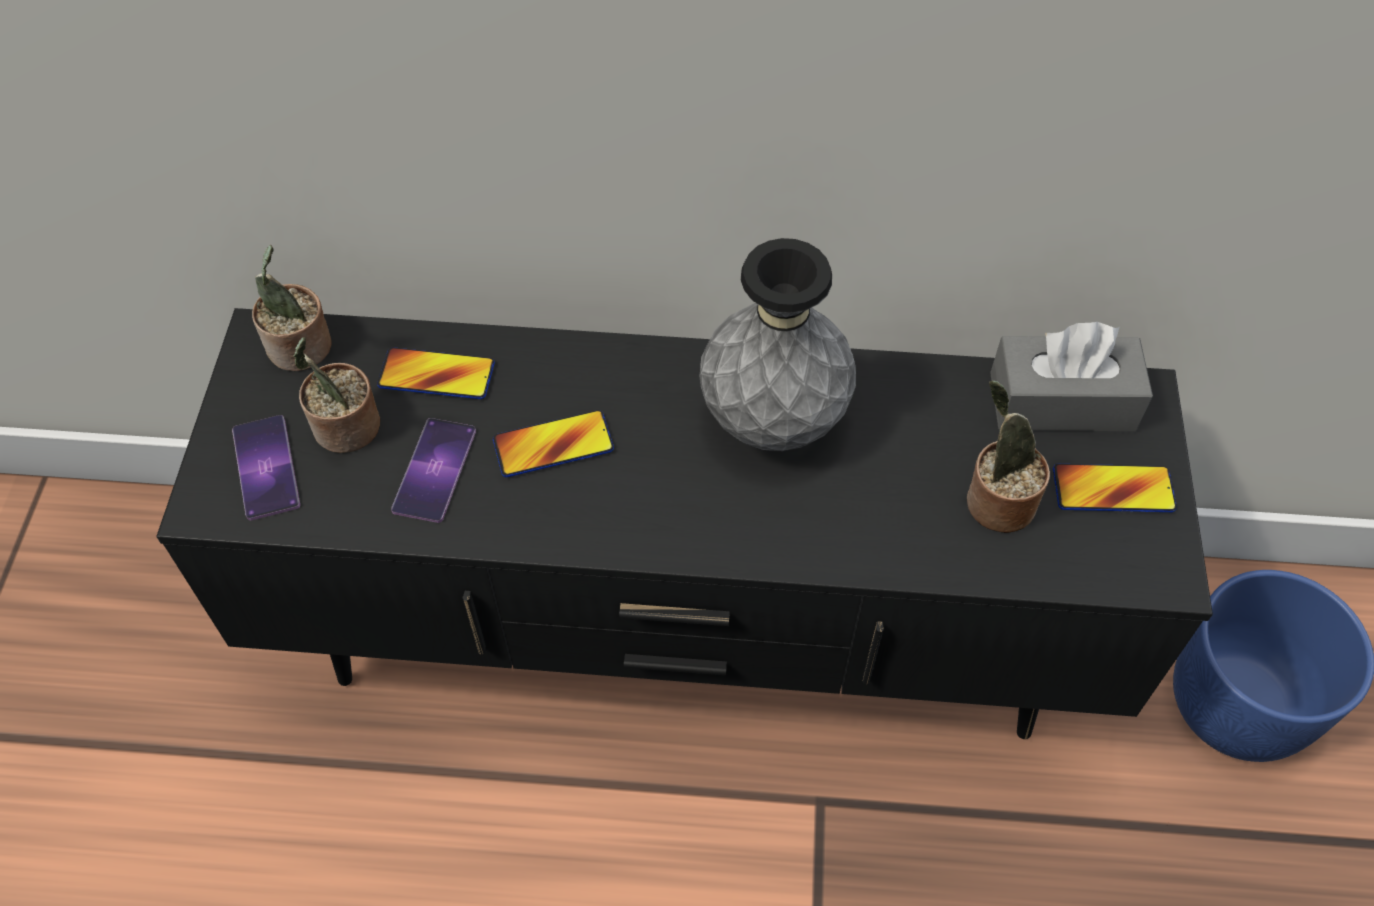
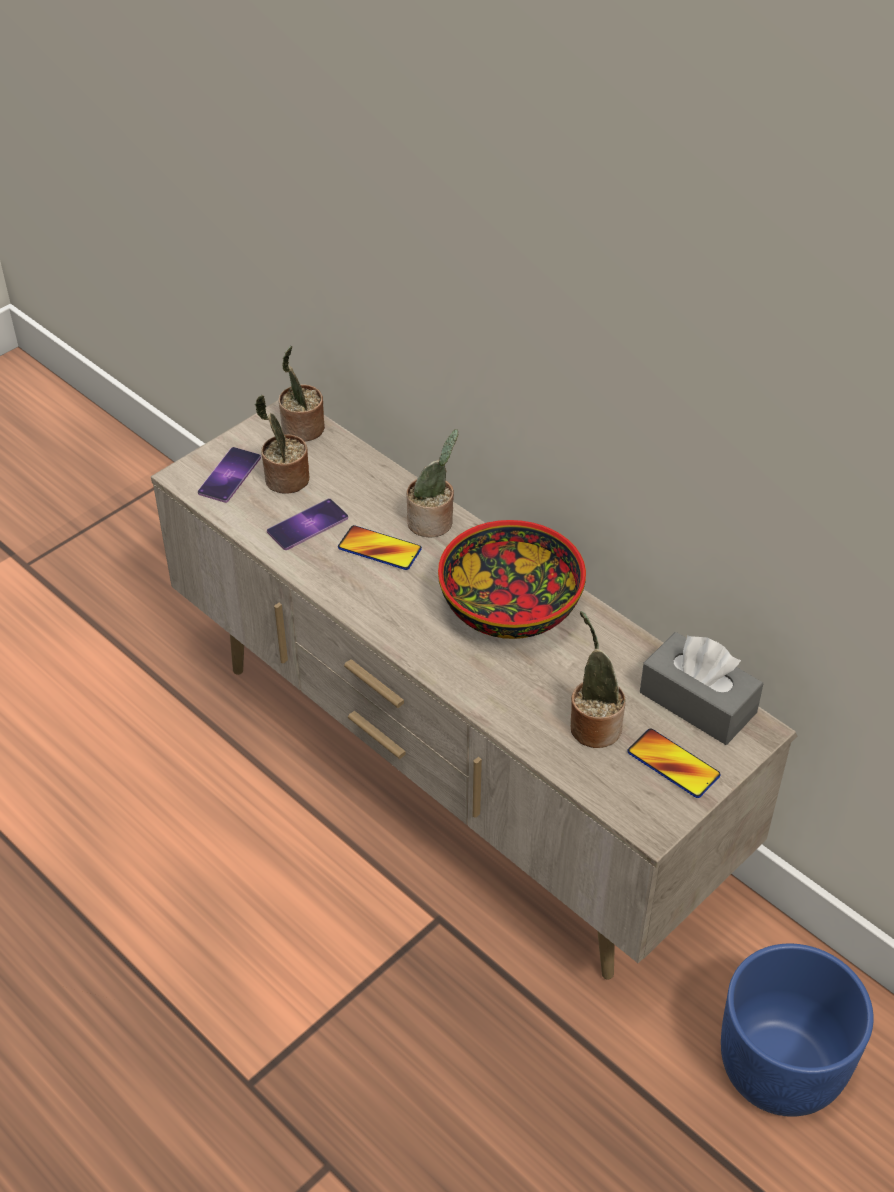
camera: 40 degrees right, 10 degrees down
(436, 375) = (356, 481): phone -> none
(581, 372) = (433, 523): none -> potted plant
(686, 642) = (447, 780): black tv stand -> beige tv stand
(773, 422) = (511, 609): grey vase -> bowl

